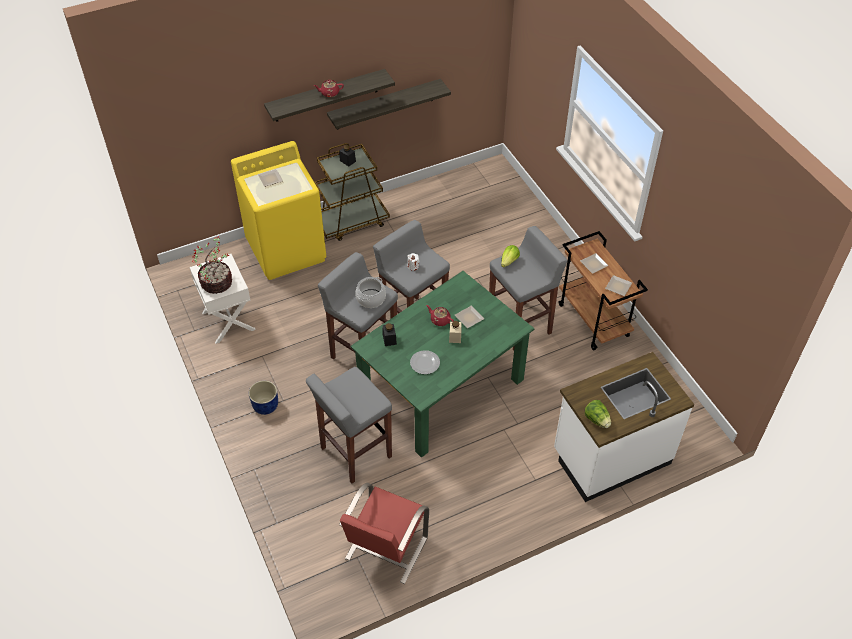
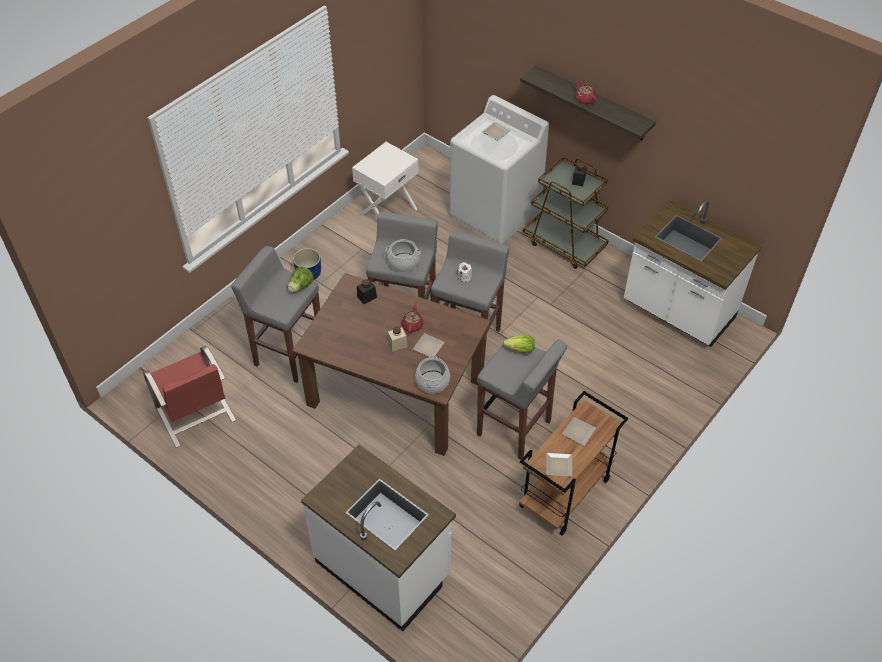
camera: 65 degrees right, 0 degrees up
(217, 283) = (378, 165): potted plant -> none
(286, 250) = (495, 214): yellow washing machine -> white washing machine
(385, 104) = (646, 161): shelf -> none
(385, 549) = (196, 415): red chair -> red chair turned 120 degrees counterclockwise
(424, 363) = (351, 333): plate -> none
(441, 389) = (394, 392): green dining table -> brown dining table
(463, 189) = (677, 312): none -> white counter
(507, 328) = (432, 382): none -> cooking pot
(597, 420) = (333, 488): lettuce -> lettuce (300, 287)

